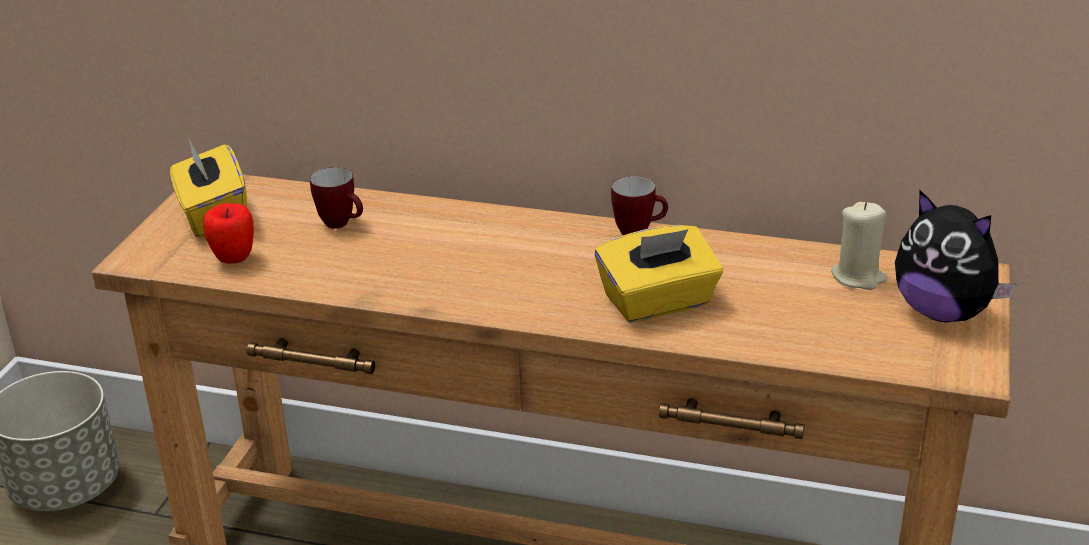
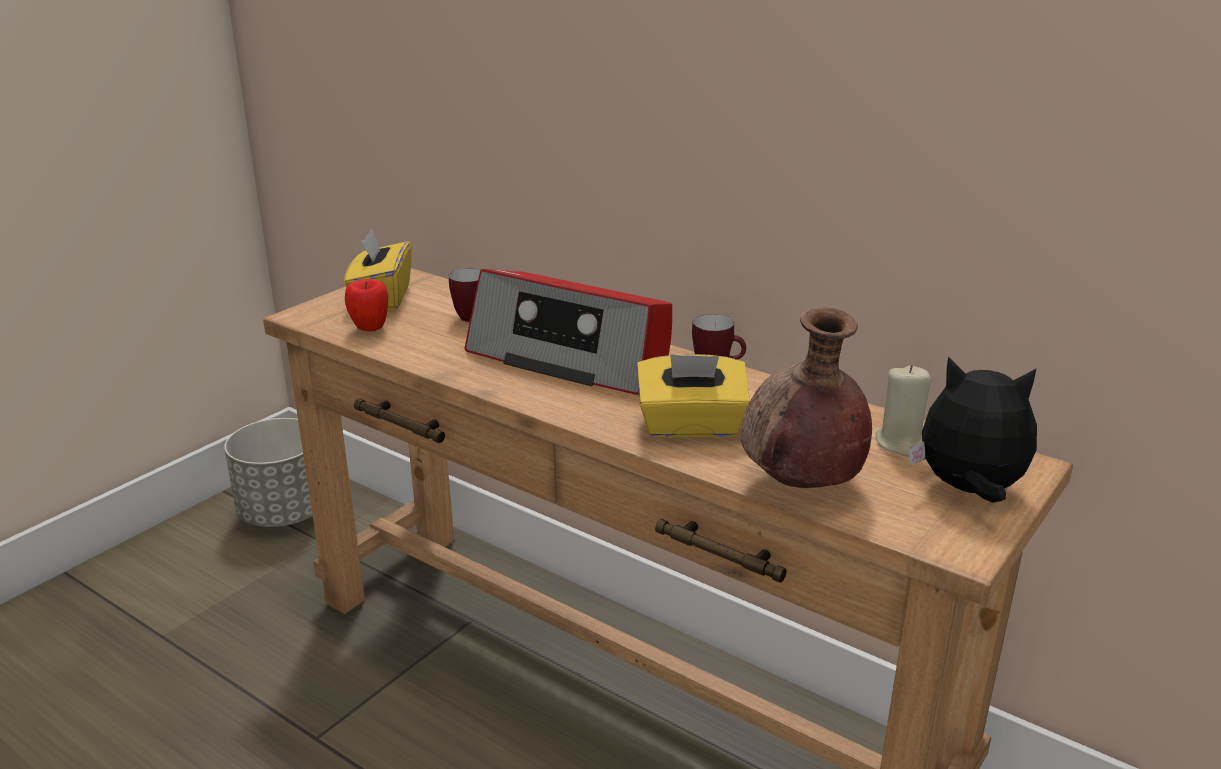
camera: 20 degrees right, 5 degrees down
(482, 248) = (572, 356): none -> radio
(798, 341) = (800, 485): none -> brown vase
(943, 312) = (969, 491): plush toy -> plush toy turned 135 degrees clockwise

